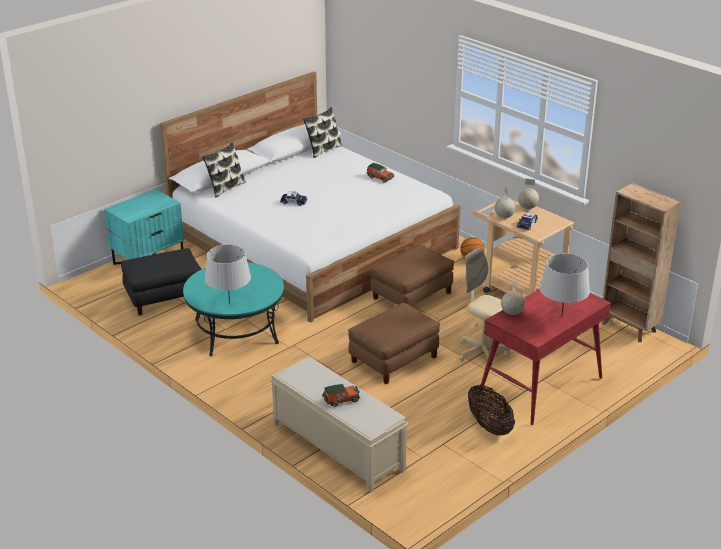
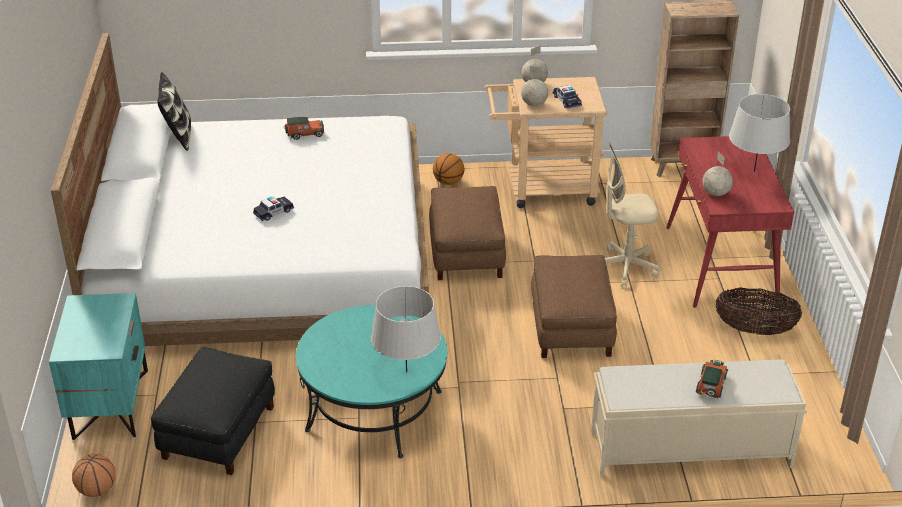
camera: 50 degrees left, 5 degrees up
(88, 287) = (97, 490): none -> basketball
(225, 188) = (156, 242): pillow -> none

